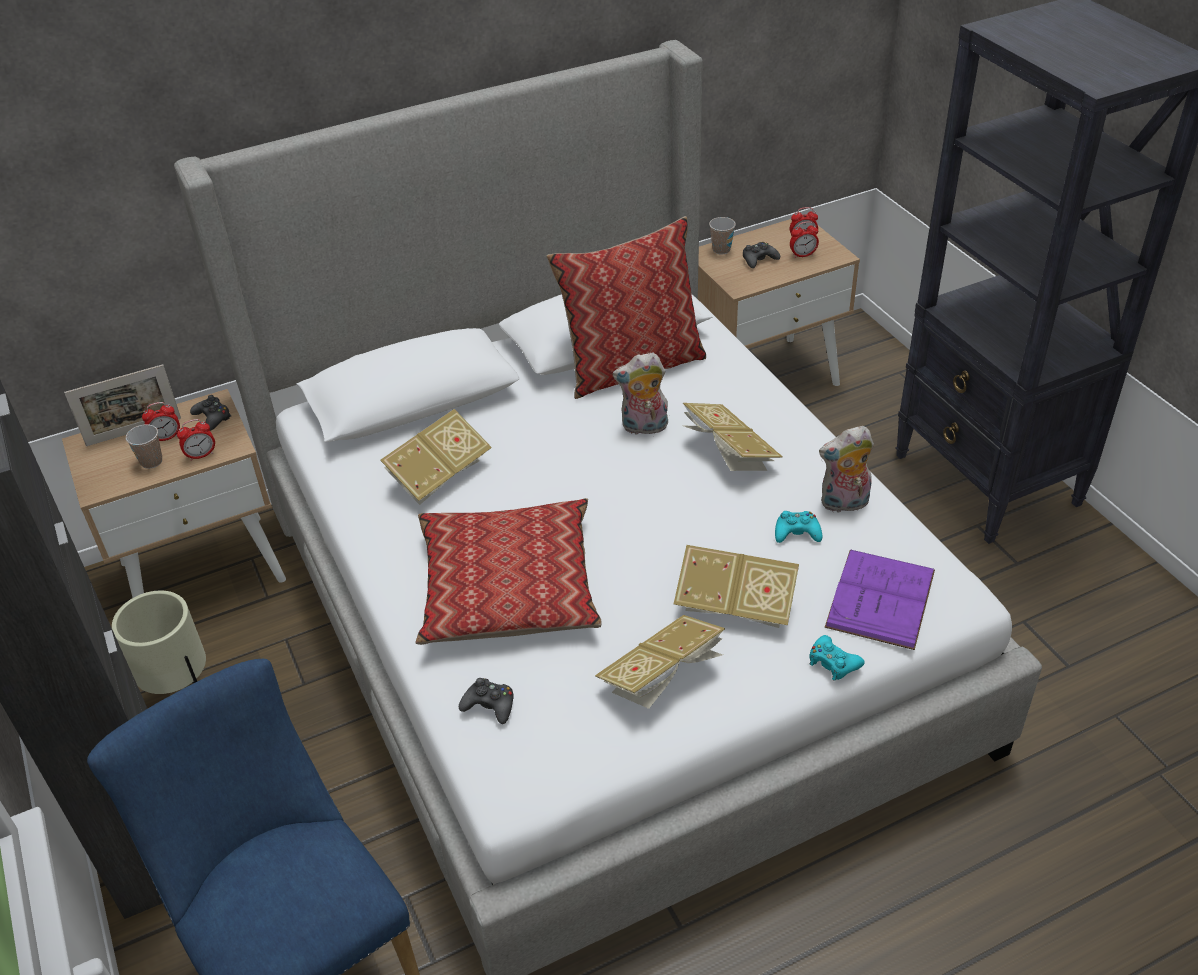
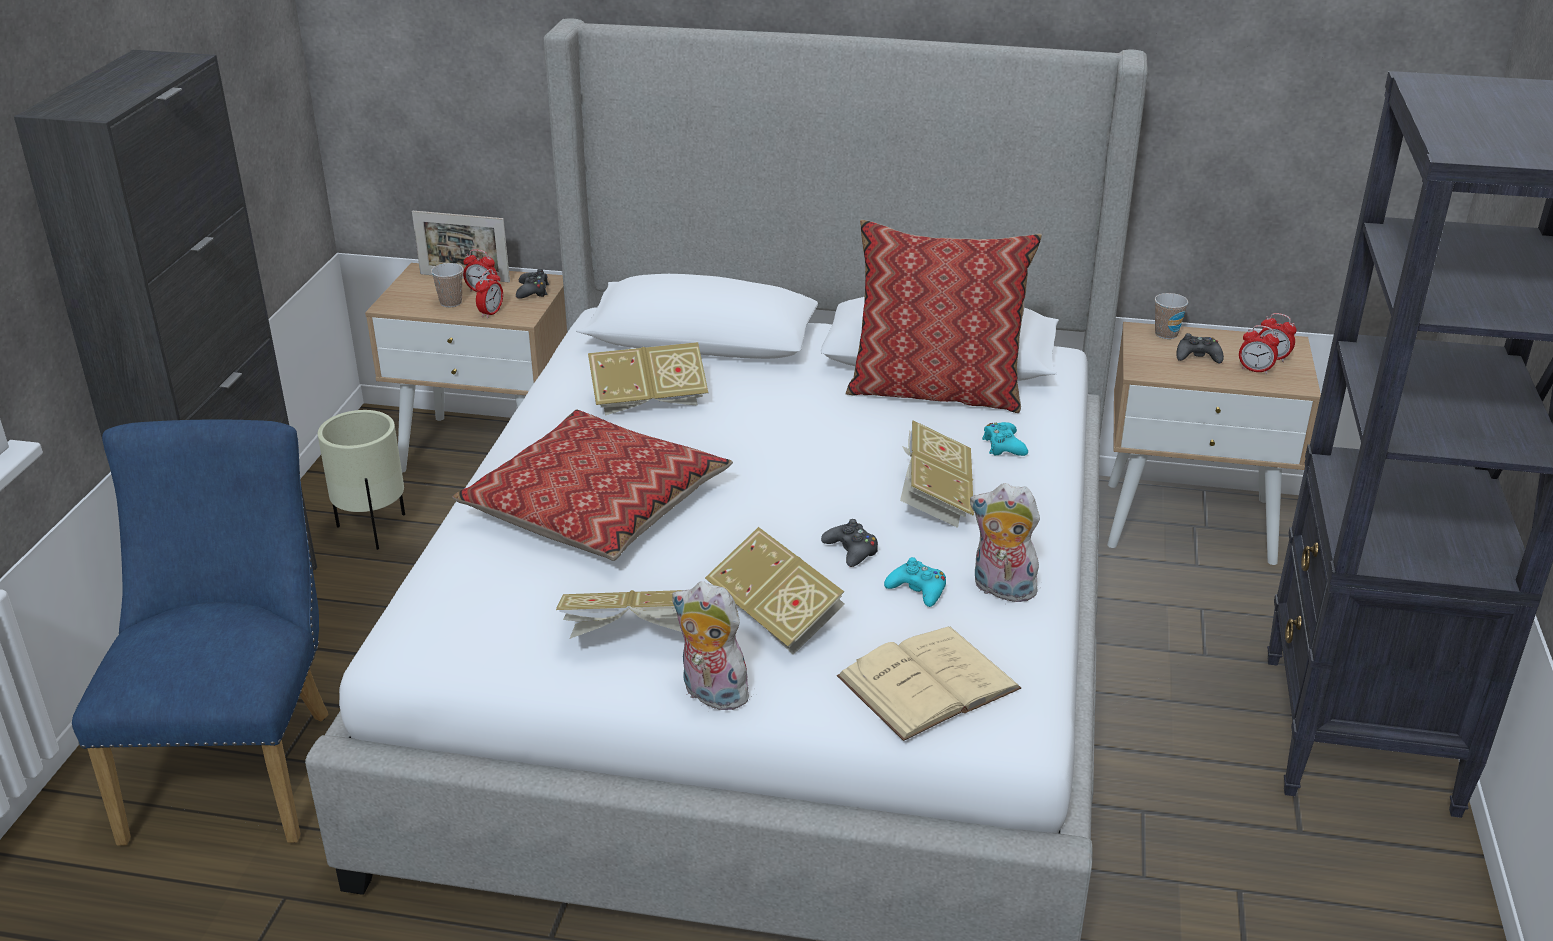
camera: 35 degrees right, 10 degrees down
(201, 455) = (491, 313): alarm clock -> alarm clock turned 75 degrees counterclockwise
(489, 705) = (464, 579): black game controller -> black game controller (851, 550)
(643, 427) = (881, 443): plush toy -> plush toy (710, 694)
(833, 663) = (806, 708): turquoise game controller -> turquoise game controller (1003, 446)
(880, 598) = (928, 682): purple book -> beige book

